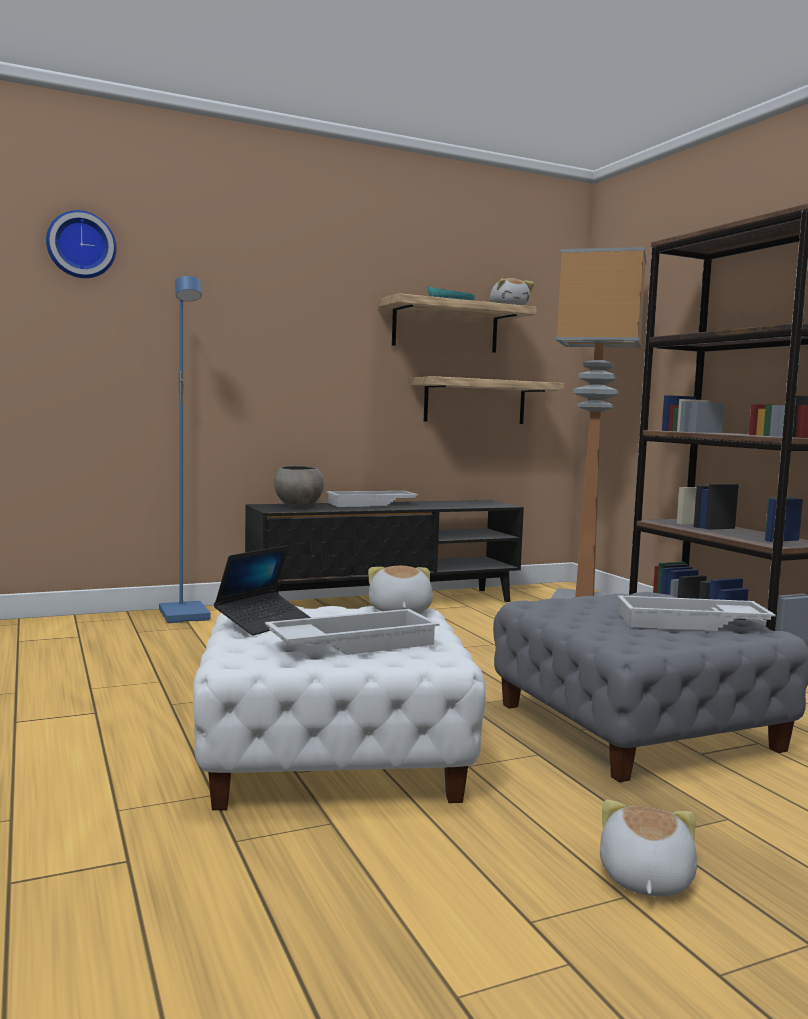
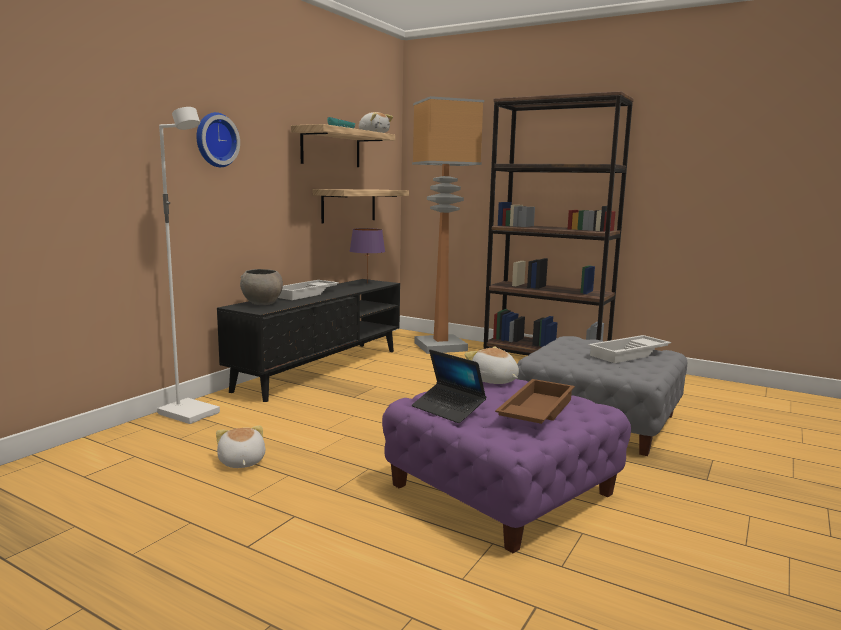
camera: 35 degrees left, 5 degrees up
(81, 245) = (60, 66): wall clock -> wall clock (215, 140)
(185, 615) = (190, 413): blue floor lamp -> white floor lamp
(263, 622) = (448, 409): laptop -> laptop turned 135 degrees clockwise
(333, 755) = (502, 490): white ottoman -> purple ottoman
(353, 643) = (535, 411): white tray -> brown tray
(478, 503) = (367, 283): none -> purple table lamp
(644, 879) = (740, 503): plush toy -> plush toy (241, 462)

